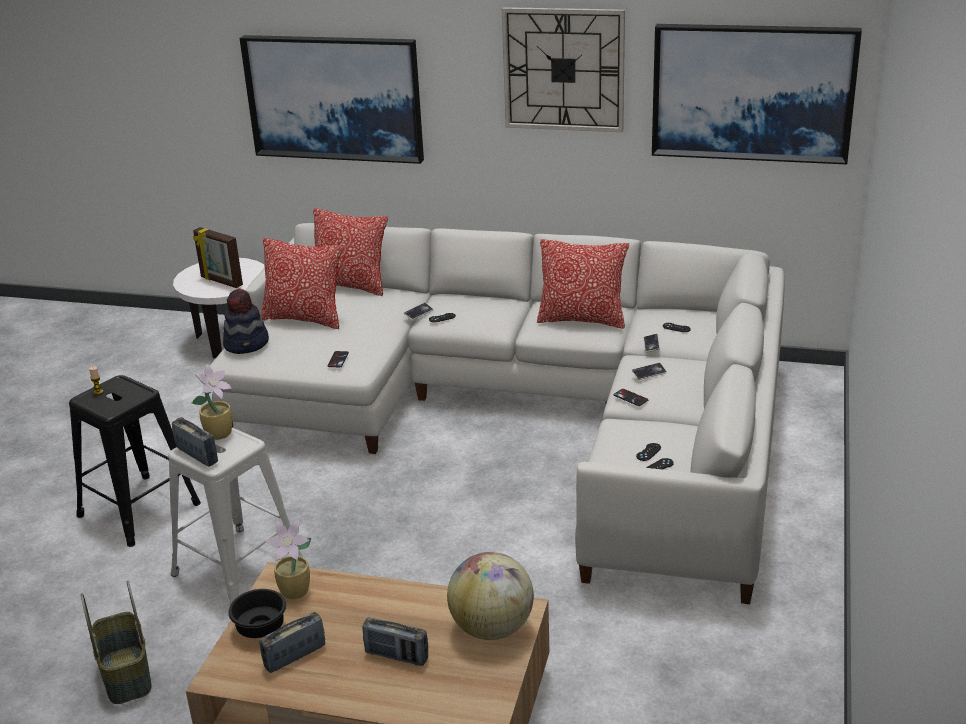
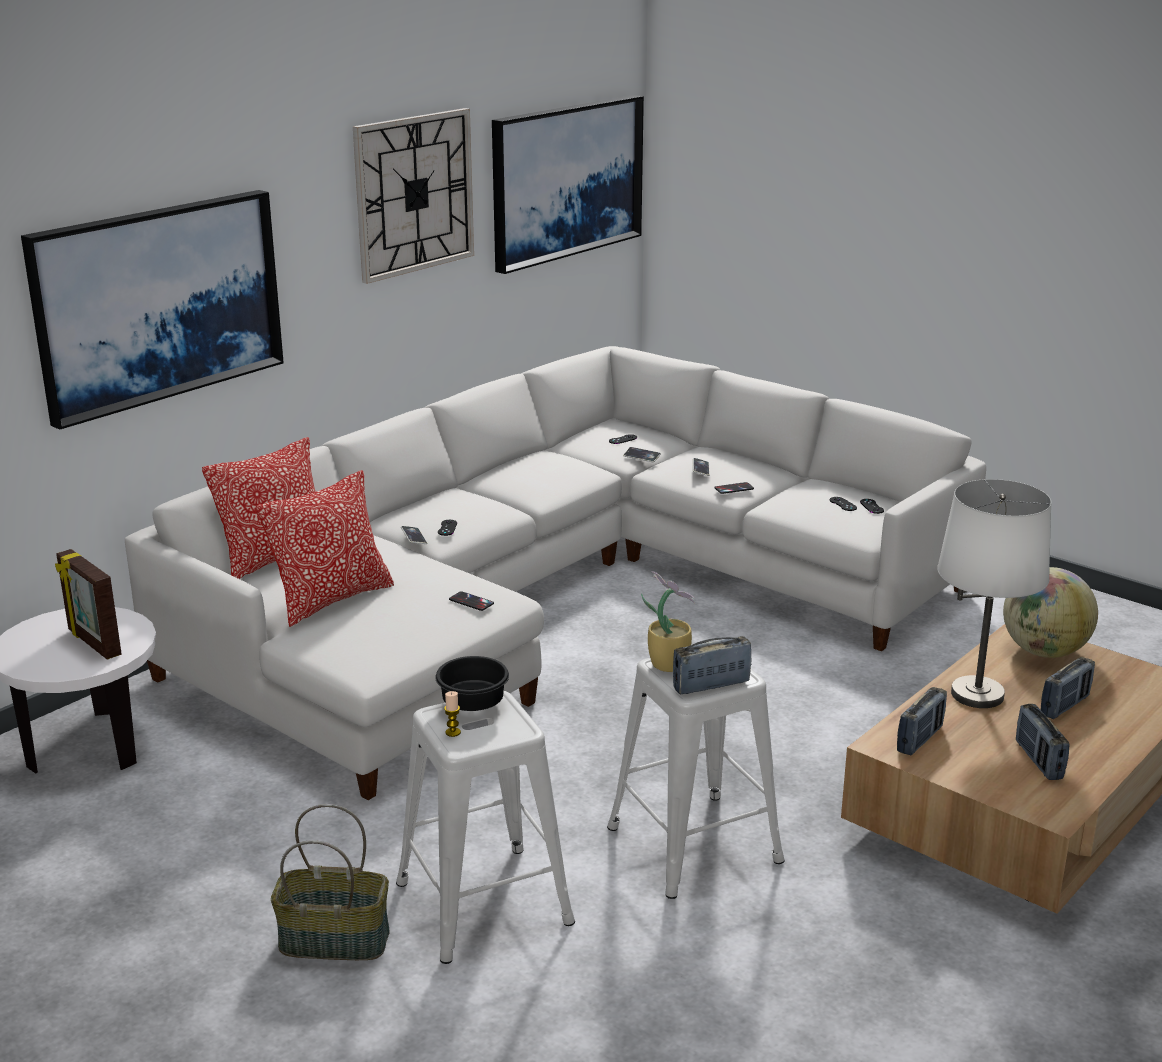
camera: 65 degrees left, 5 degrees down
(127, 675) = (865, 968): basket -> basket (335, 939)
(138, 510) = (483, 903): black stool -> white stool
(221, 281) = (93, 643): picture frame -> picture frame turned 75 degrees clockwise
(247, 344) = (347, 649): hat -> none
(262, 627) = (975, 771): black bowl -> black bowl (472, 703)
(296, 592) = (920, 739): potted plant -> radio
(386, 606) = (977, 694): none -> white table lamp
(582, 320) = (549, 470): pillow -> none

